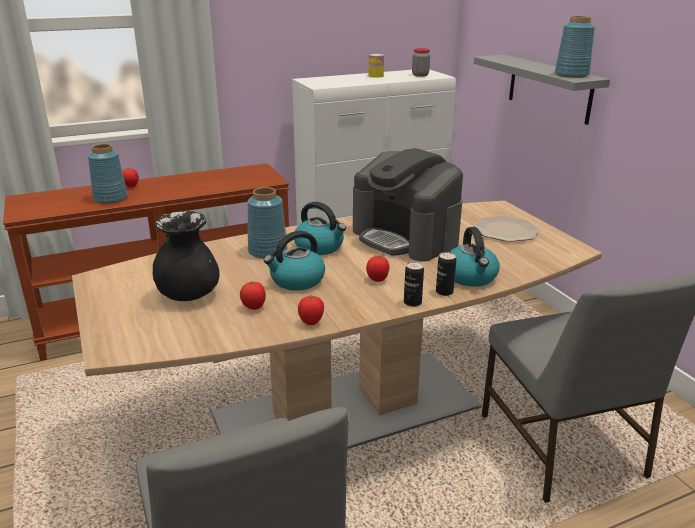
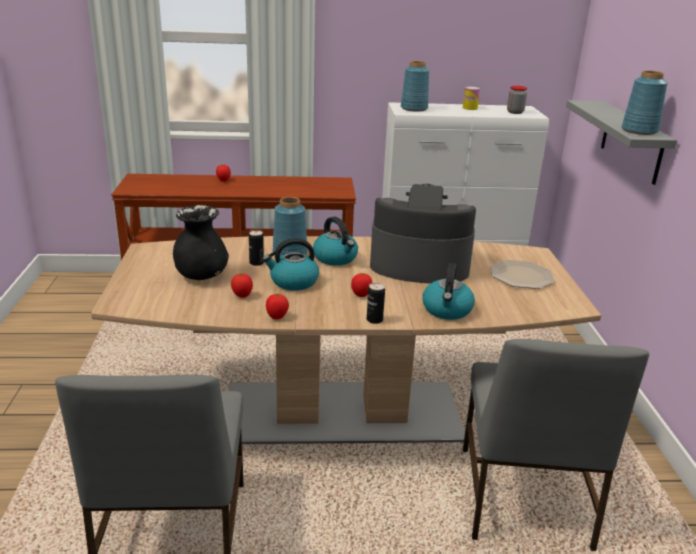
camera: 20 degrees right, 0 degrees up
(110, 199) = (200, 188): blue vase -> blue vase (413, 108)
(406, 237) = (419, 264): coffee machine -> coffee machine turned 120 degrees clockwise
(444, 292) = (411, 317): can -> can (256, 263)

